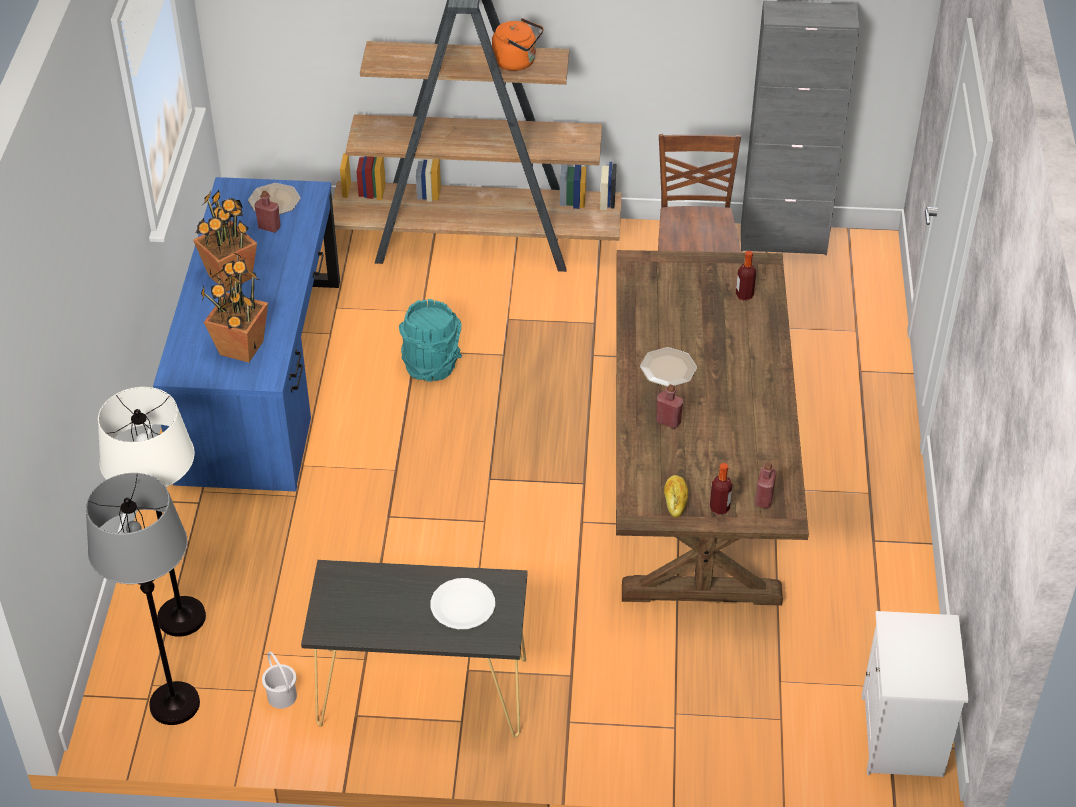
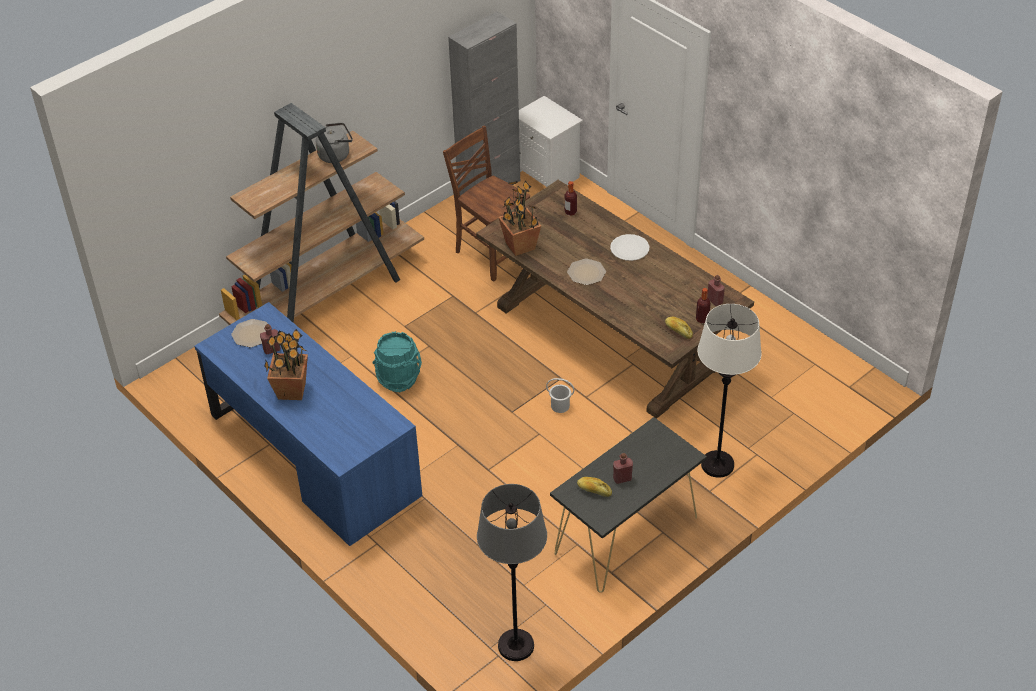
camera: 45 degrees left, 0 degrees up
(181, 618) = (456, 604): white floor lamp -> white floor lamp (717, 465)
(240, 348) = (357, 422): potted plant -> potted plant (520, 246)
(281, 697) = (563, 595): white bucket -> white bucket (560, 406)
(360, 593) = (594, 490): none -> bread
(463, 605) = (649, 456): white plate -> white plate (630, 248)
(517, 62) = (336, 154): orange kettle -> grey kettle
(668, 421) = (623, 297): red bottle -> red bottle (622, 478)
(903, 737) = (850, 379): white nightstand -> white nightstand (549, 175)

